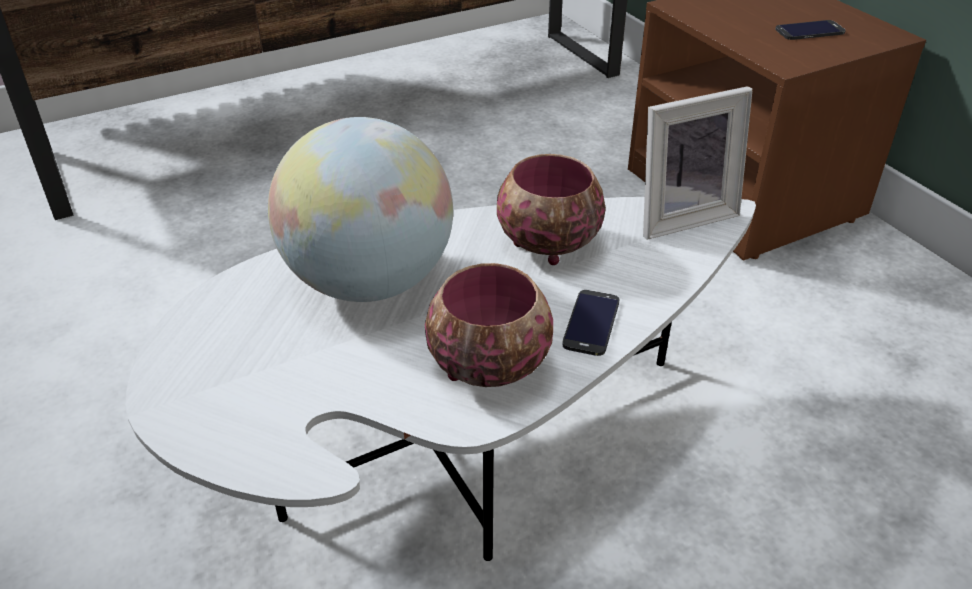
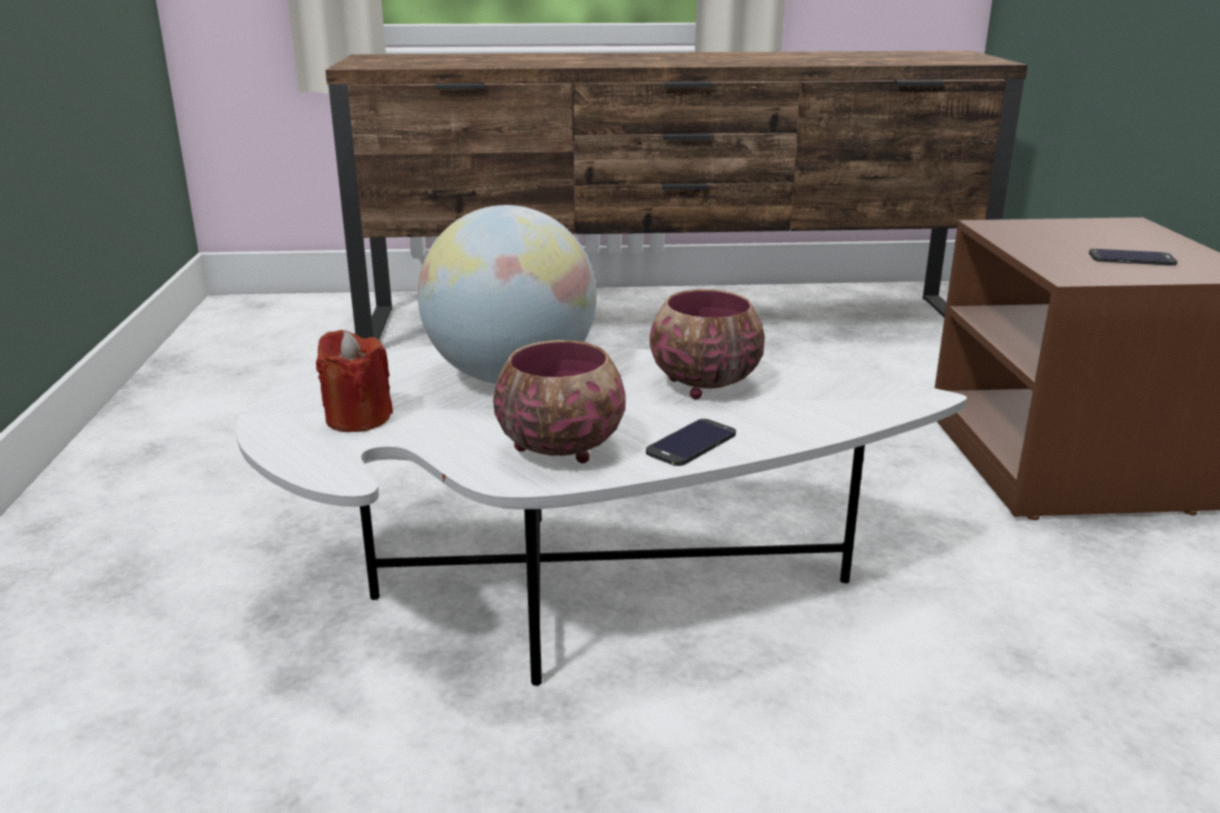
camera: 25 degrees right, 15 degrees down
(263, 384) = (358, 419): none -> red candle
(680, 216) = (868, 391): picture frame -> none

